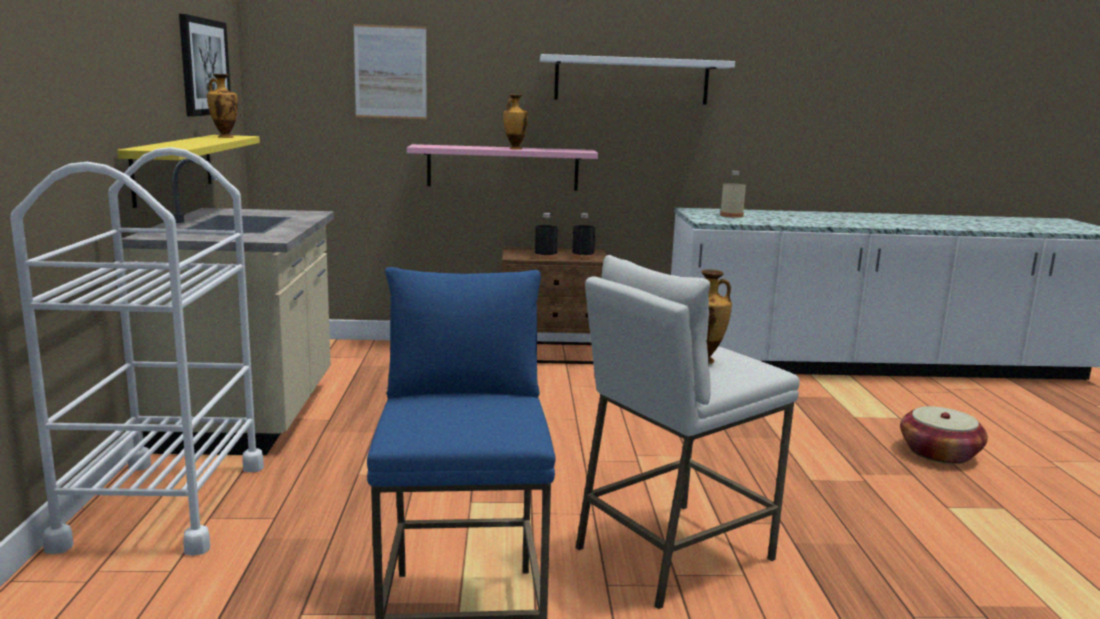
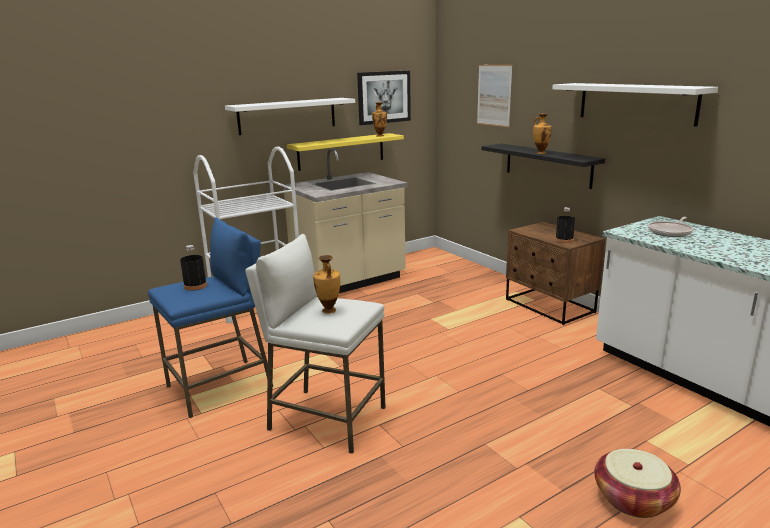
camera: 60 degrees right, 5 degrees up
(114, 87) = (287, 116): none -> white shelf
(503, 167) = (547, 165): pink shelf -> black shelf
(545, 257) = (539, 234): black bottle -> black bottle (195, 286)
(731, 215) = (670, 232): beige bottle -> frying pan

